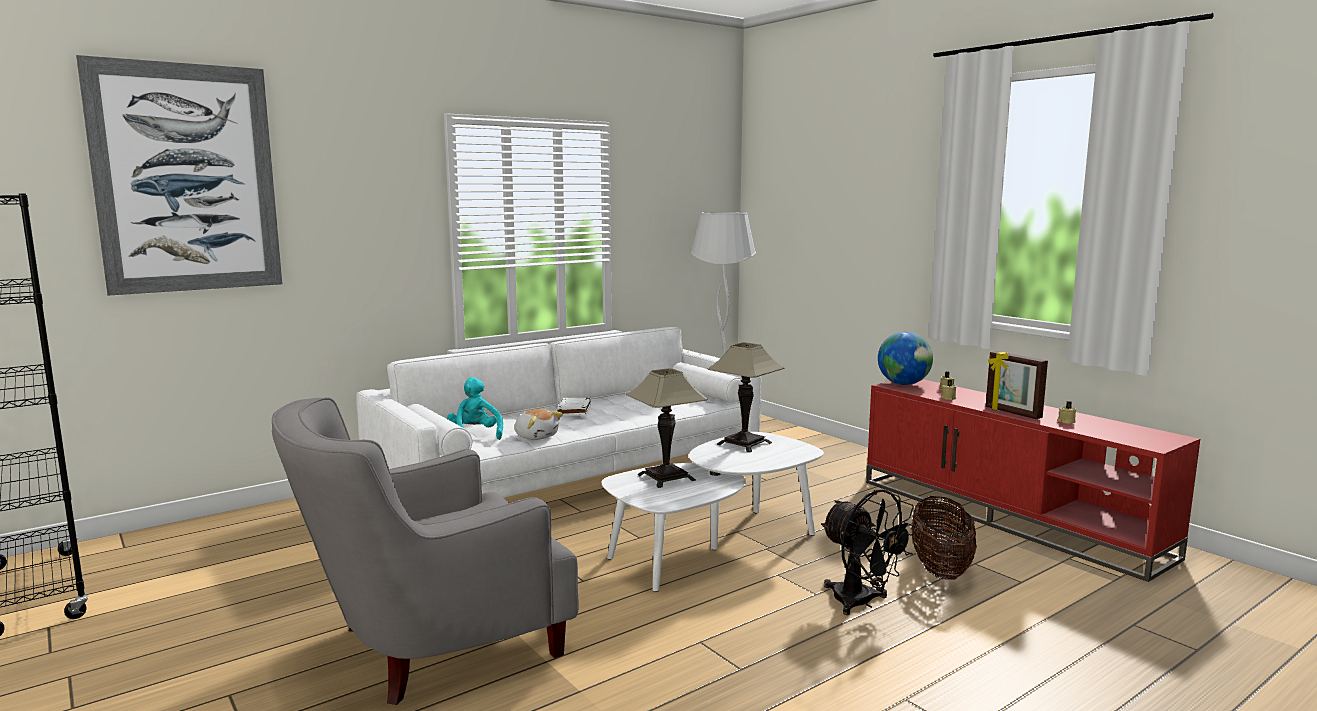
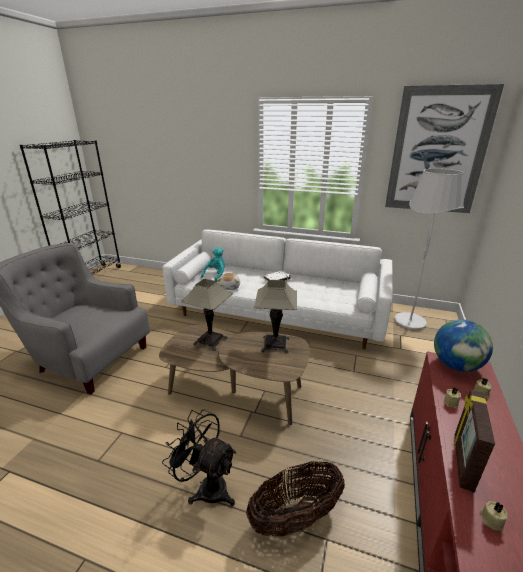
camera: 55 degrees right, 15 degrees up
(187, 179) = (149, 134): picture -> picture (438, 151)
(714, 547) = (236, 391): white coffee table -> brown coffee table
(861, 603) = (207, 486): black fan -> black fan turned 105 degrees clockwise

